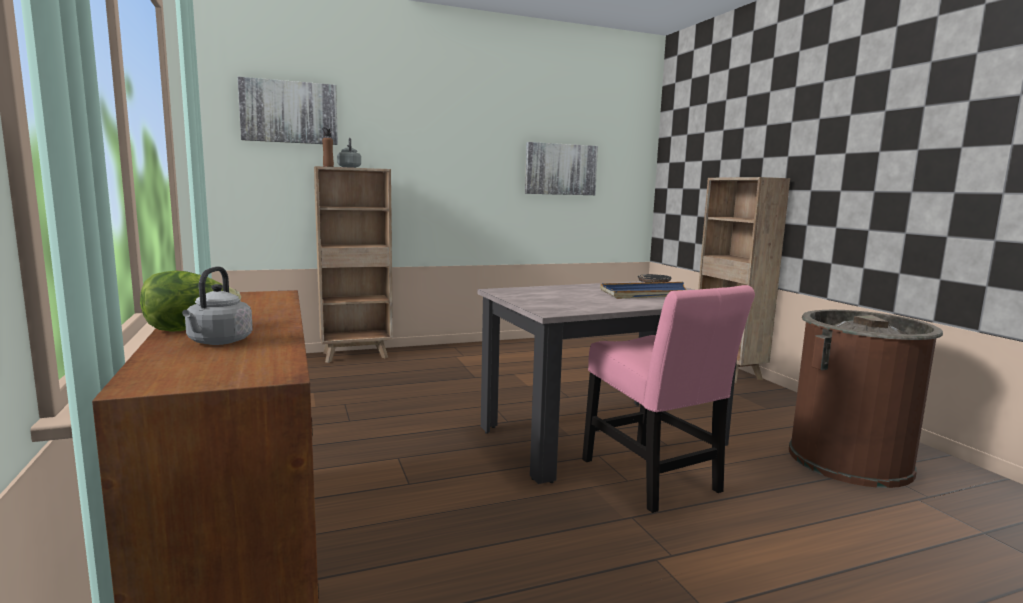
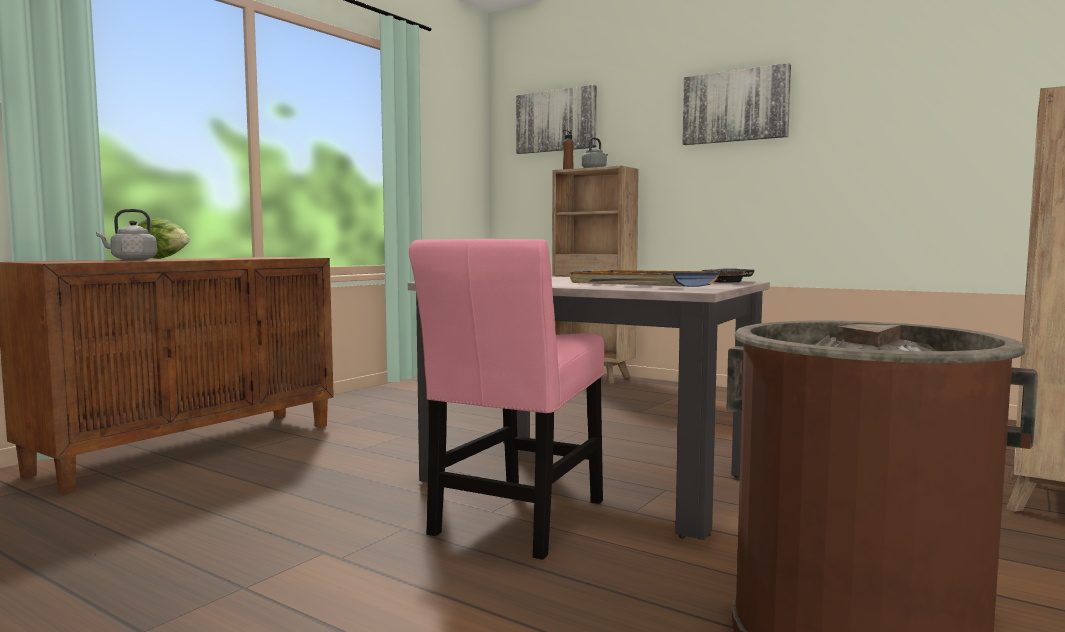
camera: 55 degrees right, 5 degrees down
(560, 169) = (886, 143): picture -> picture (735, 106)

